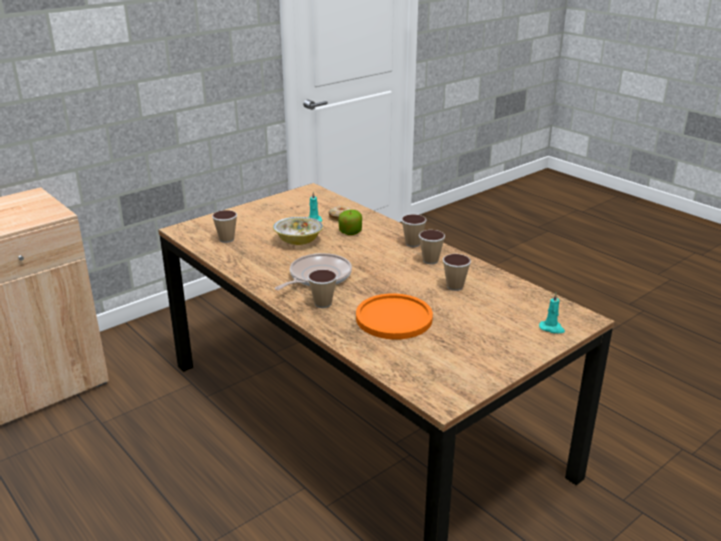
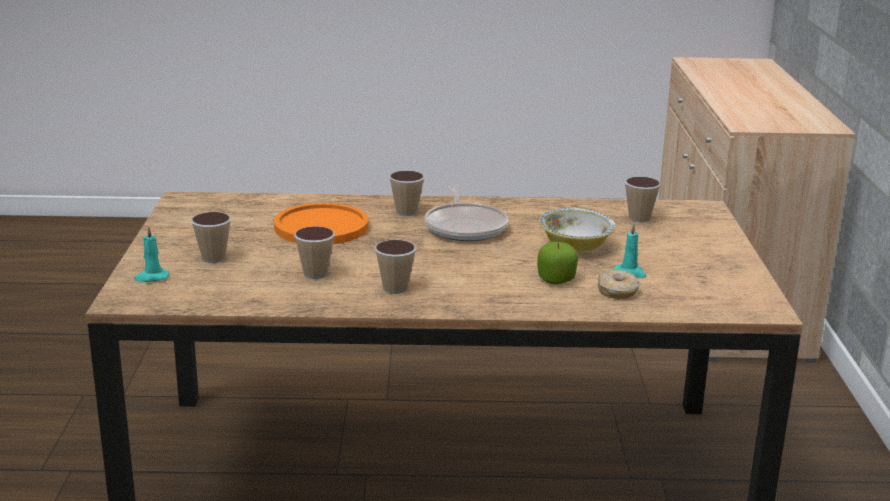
camera: 130 degrees right, 5 degrees down
(413, 244) = (457, 298): cup -> cup (213, 258)

